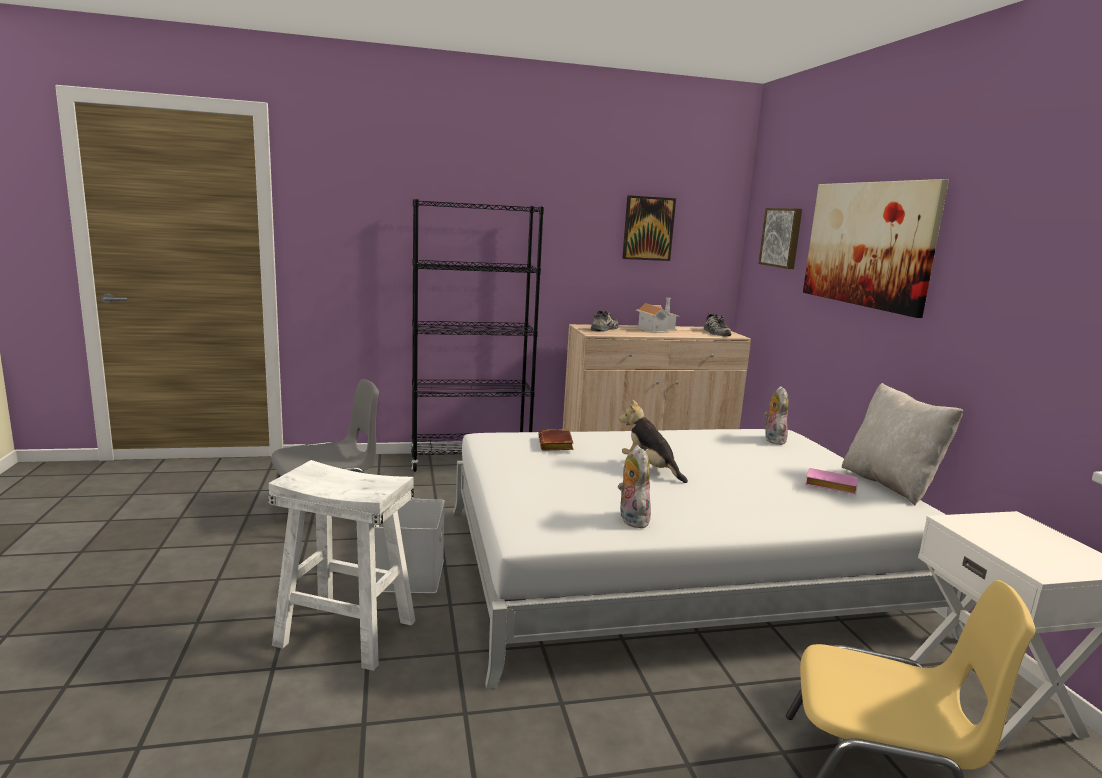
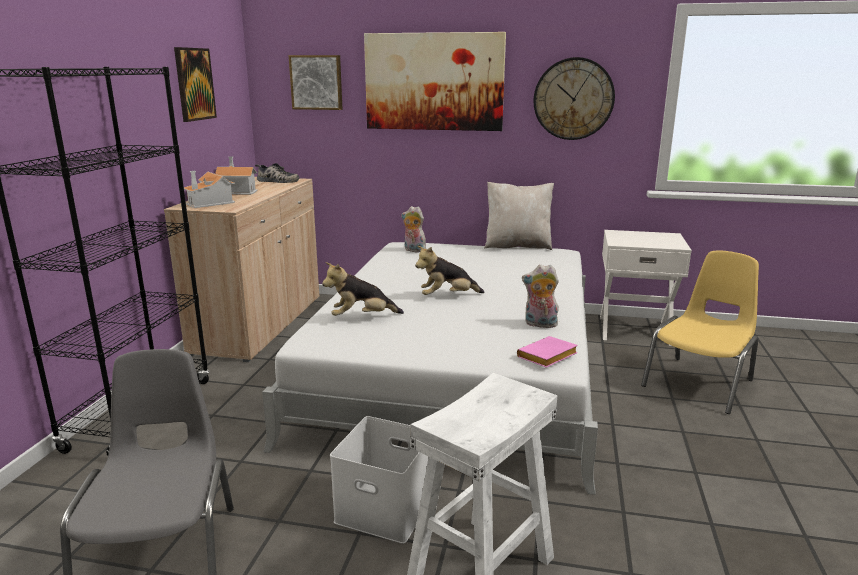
camera: 65 degrees left, 5 degrees up
(557, 445) = (362, 317): brown book -> plush toy
(605, 328) = (211, 202): shoe -> toy house
(829, 486) = (516, 258): pink book -> pink book (547, 357)
(1016, 284) = (573, 99): none -> wall clock

